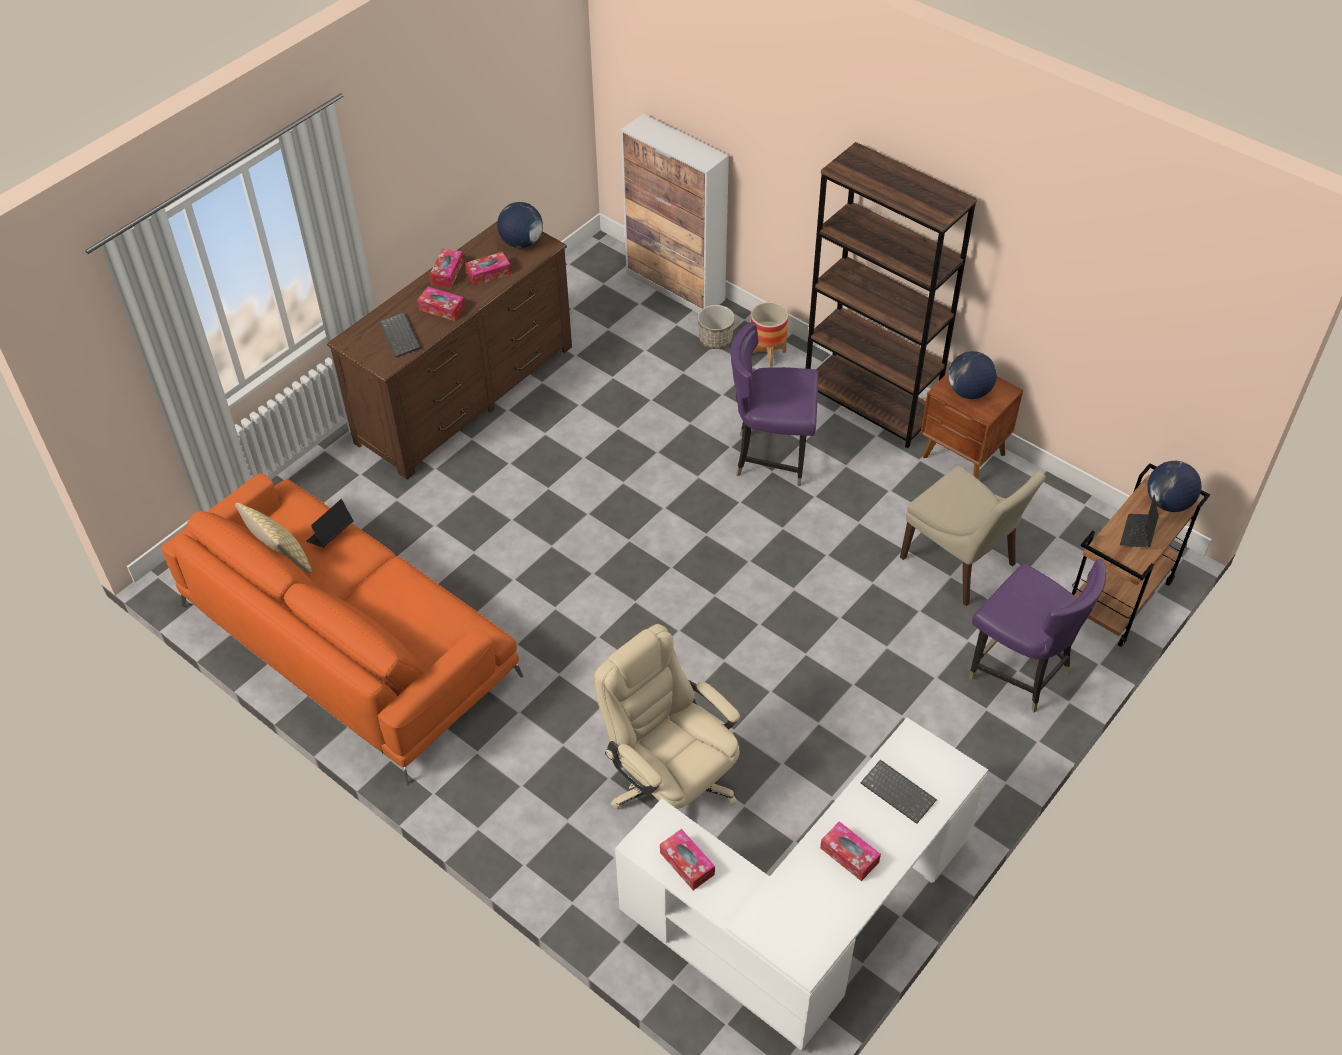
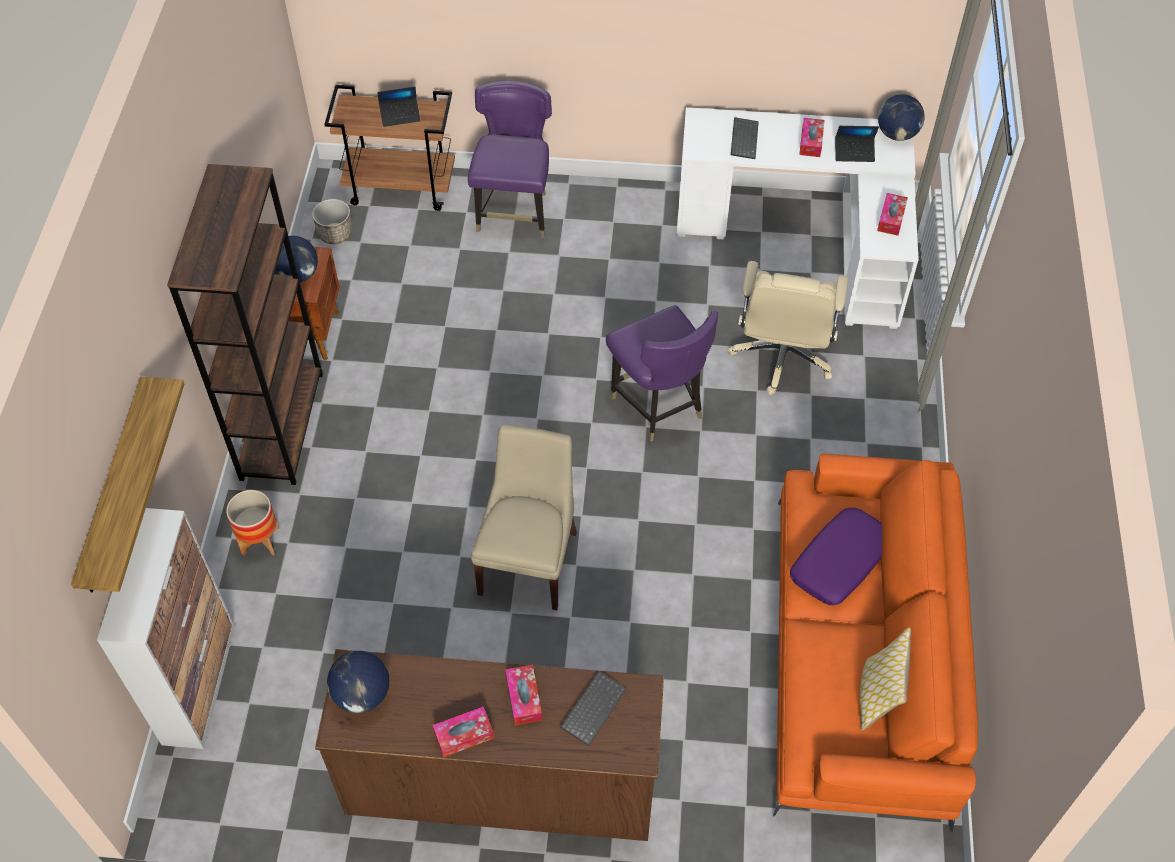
camera: 125 degrees left, 5 degrees up
(330, 534) = (818, 677): laptop -> laptop (854, 152)
(398, 608) = (840, 563): none -> purple pillow
(488, 274) = (436, 692): tissue box -> none
(715, 340) = (266, 597): planter -> planter (335, 234)
(721, 109) = (113, 488): none -> shelf
(771, 456) = (402, 465): purple chair -> purple chair (658, 405)
(960, 563) = (433, 286): beige chair -> beige chair (529, 559)
(1168, 503) = (354, 110): globe -> globe (897, 134)

